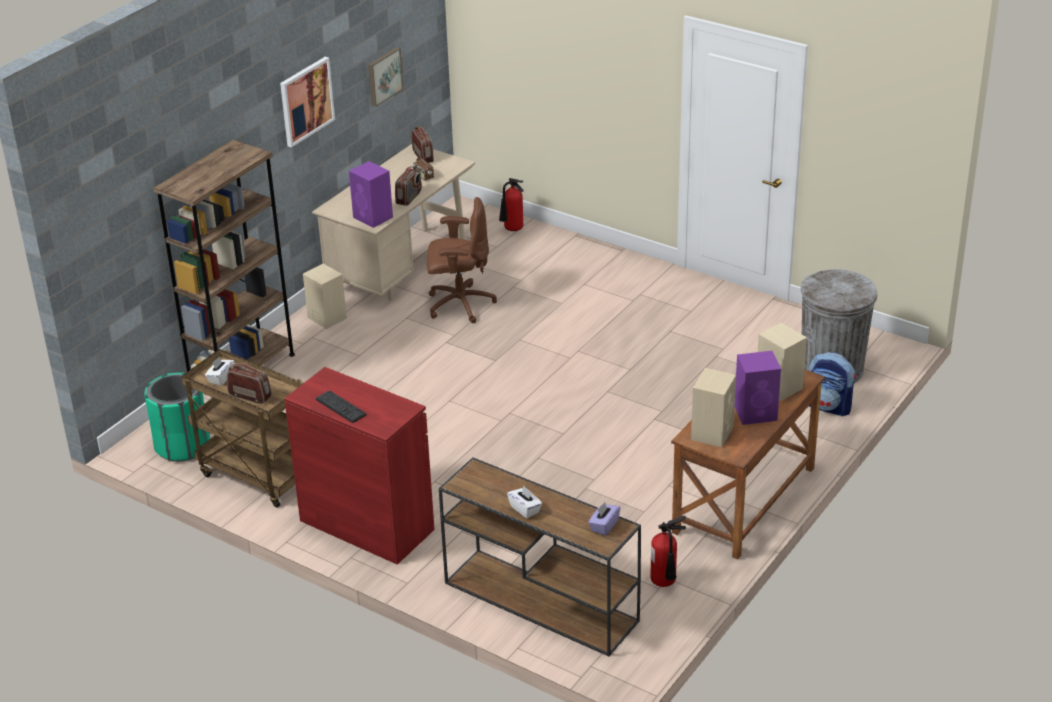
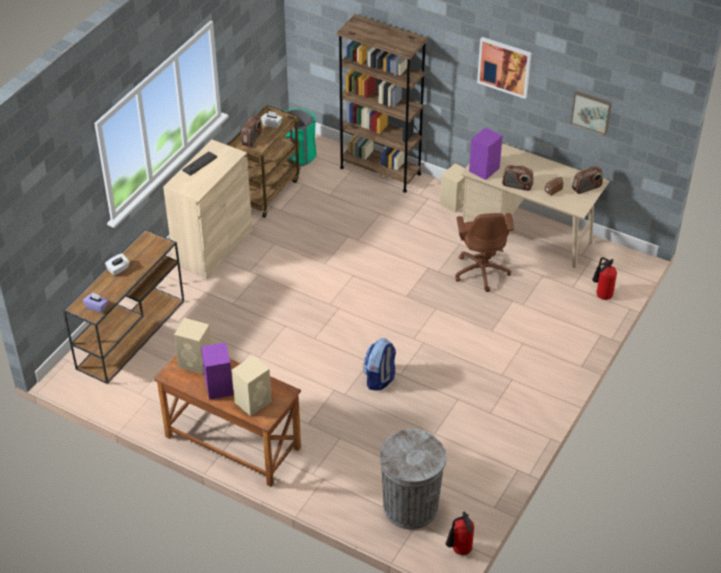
camera: 85 degrees right, 10 degrees up
(367, 525) = (213, 247): red cabinet -> beige cabinet
(665, 583) = (143, 397): fire extinguisher -> fire extinguisher (459, 551)
(829, 406) = (355, 502): backpack -> backpack (380, 379)

